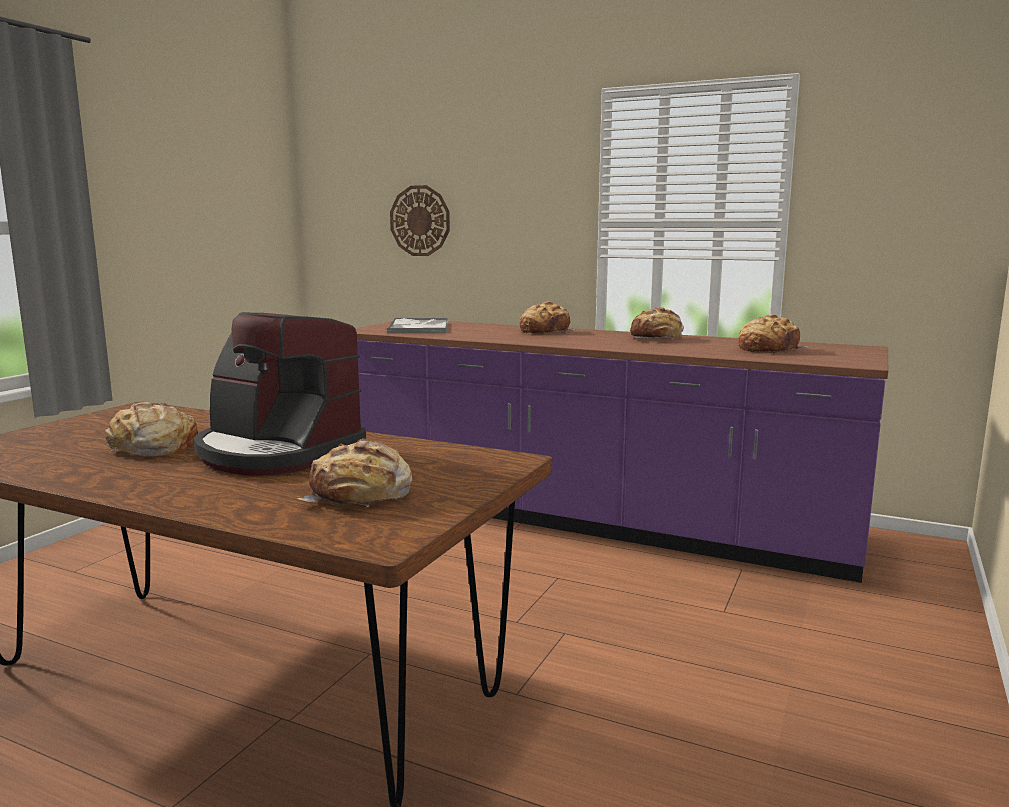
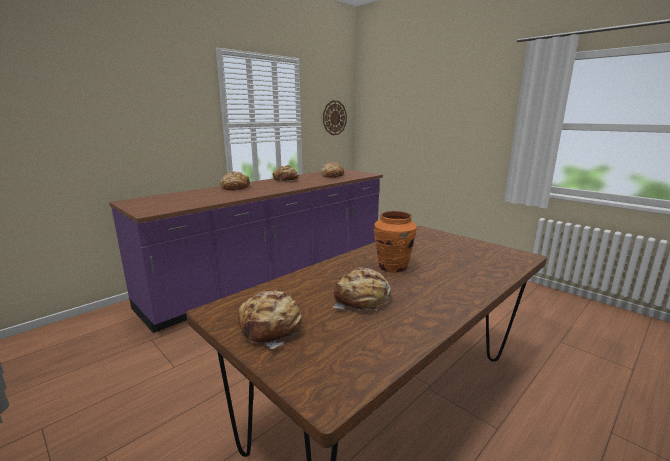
camera: 70 degrees left, 5 degrees up
(277, 453) = (393, 267): coffee machine -> orange vase
(361, 495) = (470, 255): bread -> bread (272, 328)
(419, 327) = (165, 202): tray -> none
(420, 221) = (89, 126): wall clock -> wall clock (334, 118)

